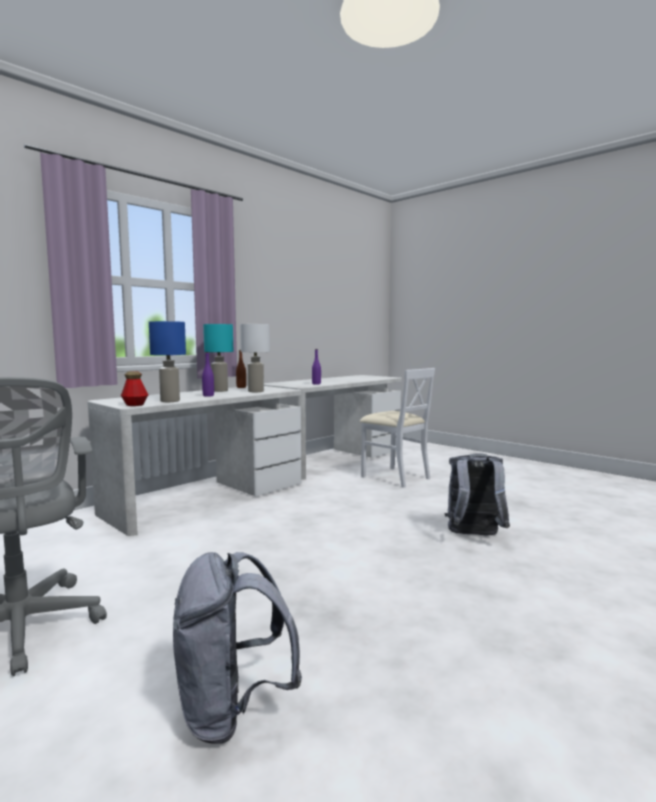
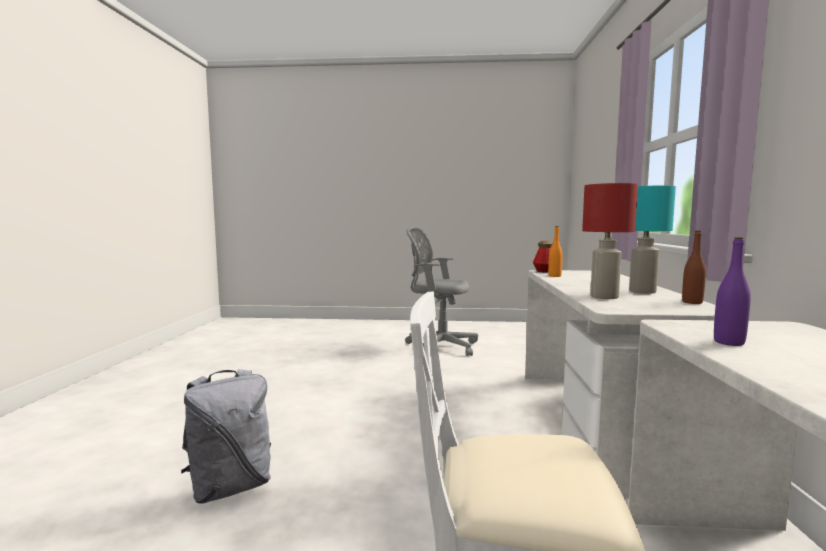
camera: 140 degrees right, 0 degrees up
(170, 401) = (554, 276): blue table lamp -> orange bottle
(208, 396) = (583, 284): purple bottle -> none
(231, 710) = (321, 356): grey backpack -> none
(256, 391) = (604, 297): white table lamp -> red table lamp

